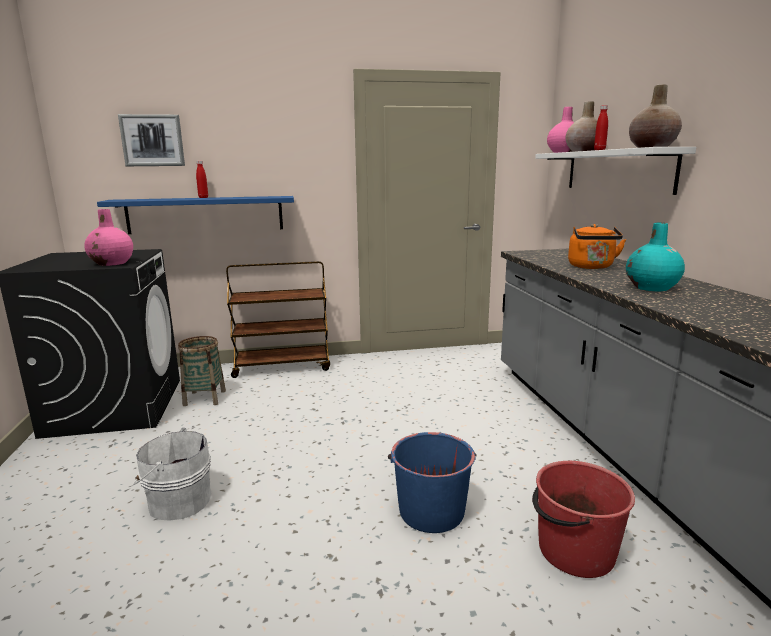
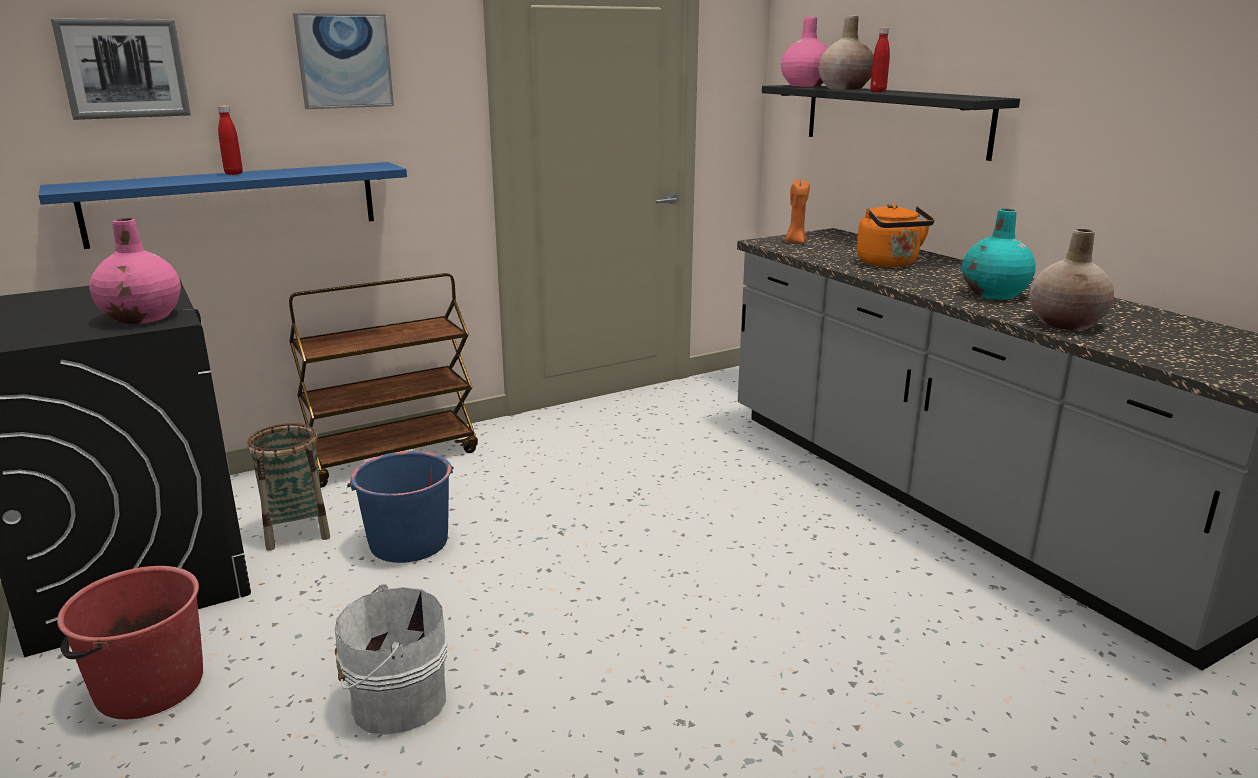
camera: 20 degrees left, 5 degrees up
(269, 138) = (344, 61): none -> picture
(431, 511) = (771, 633): blue bucket -> blue bucket (408, 542)
(539, 253) = (795, 242): none -> orange candle
(574, 551) = (965, 644): red bucket -> red bucket (148, 686)
(617, 171) = (893, 119): white shelf -> black shelf
(652, 147) = (964, 97): beige vase -> beige vase (1066, 323)

